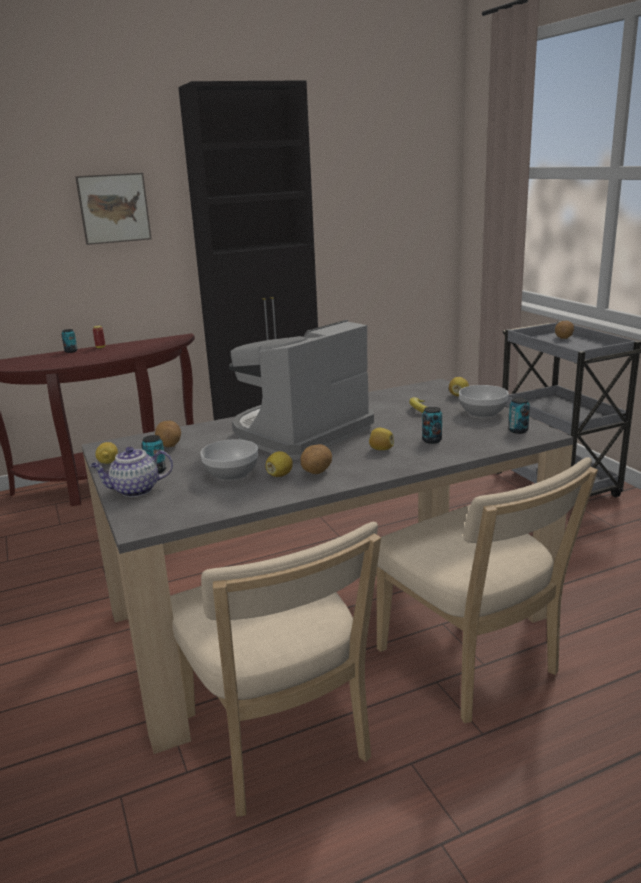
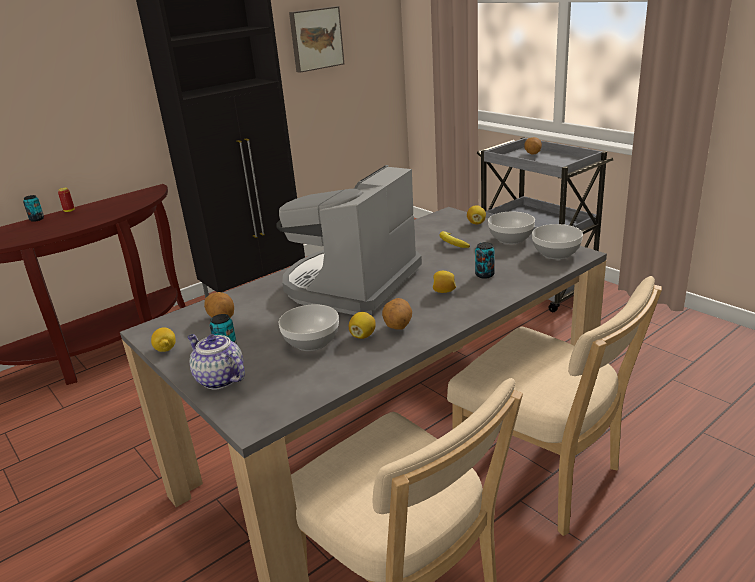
camera: 15 degrees left, 5 degrees up
(113, 208) = (61, 57): picture -> picture (315, 39)
(135, 490) = (219, 379): teapot -> teapot turned 75 degrees clockwise
(518, 430) = (555, 253): can -> bowl

